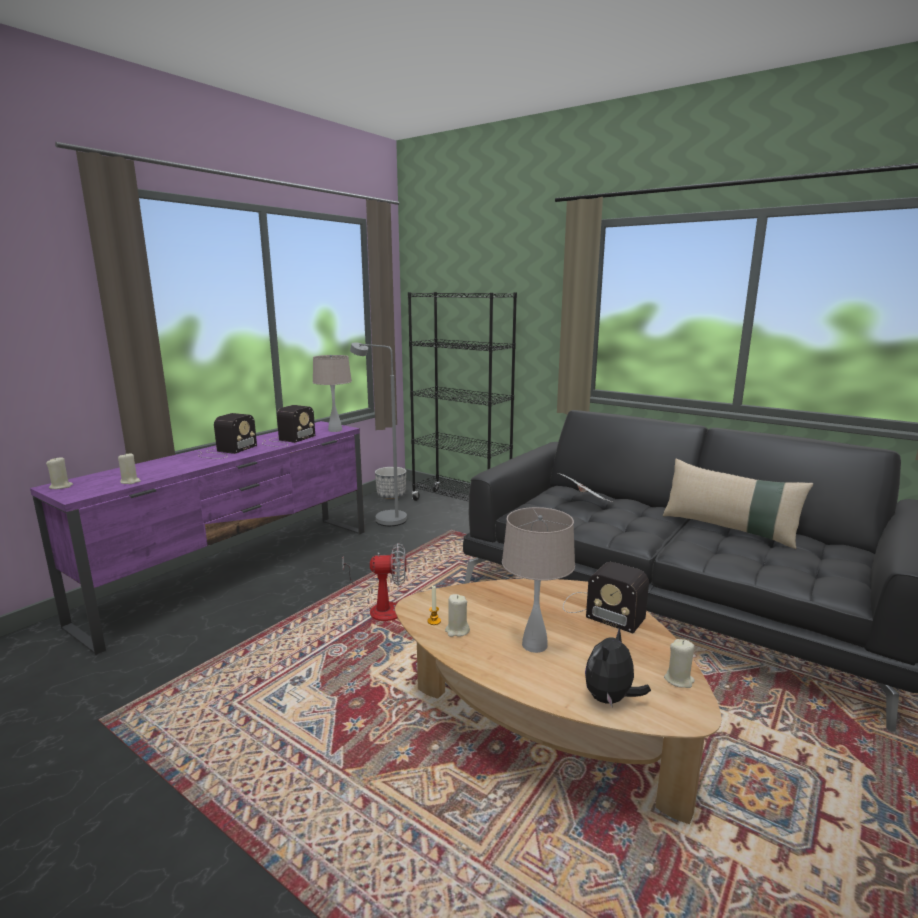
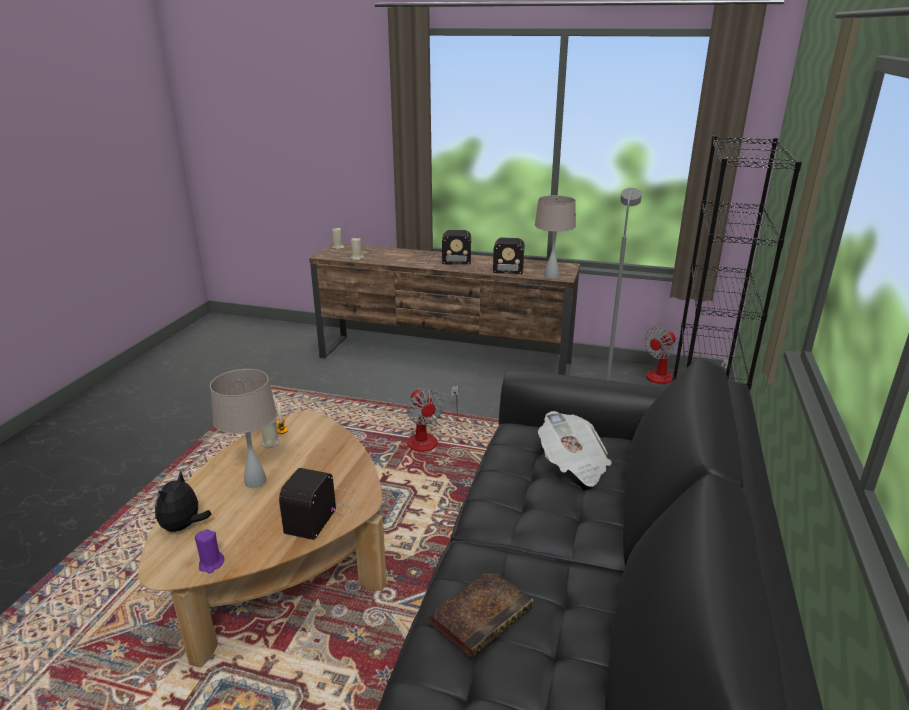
camera: 70 degrees right, 10 degrees up
(239, 572) = (444, 361): purple tv stand -> brown tv stand
(391, 496) = (669, 379): planter -> fan
(611, 699) = (183, 527): plush toy -> plush toy turned 90 degrees counterclockwise
(679, 680) = (211, 564): beige candle -> purple candle
(729, 529) = (581, 604): beige pillow -> none
(747, 554) = (482, 614): none -> book

